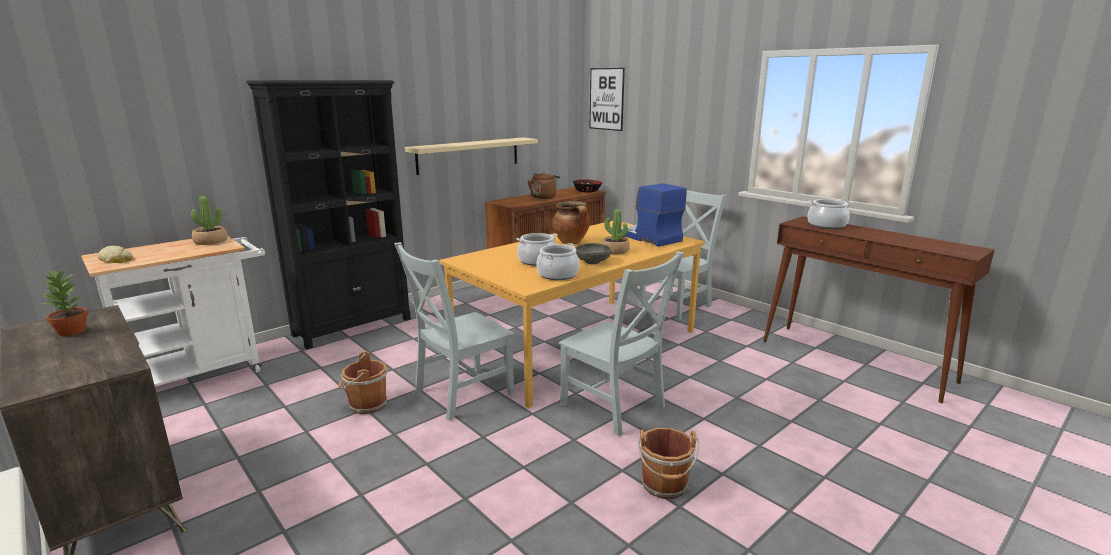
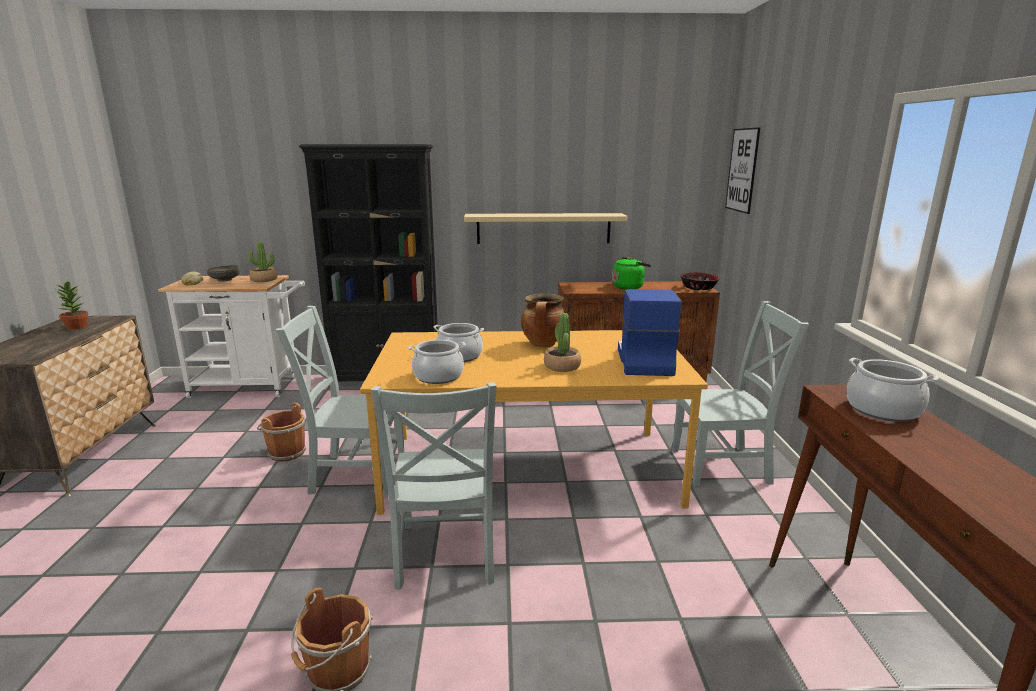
camera: 40 degrees right, 0 degrees up
(544, 197) = (629, 287): brown kettle -> green kettle
(592, 262) = (506, 372): grey bowl -> grey bowl (225, 280)

